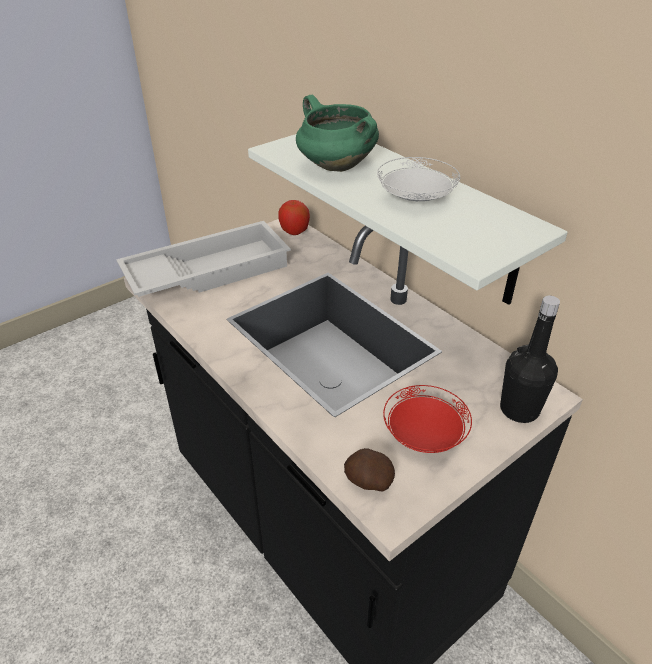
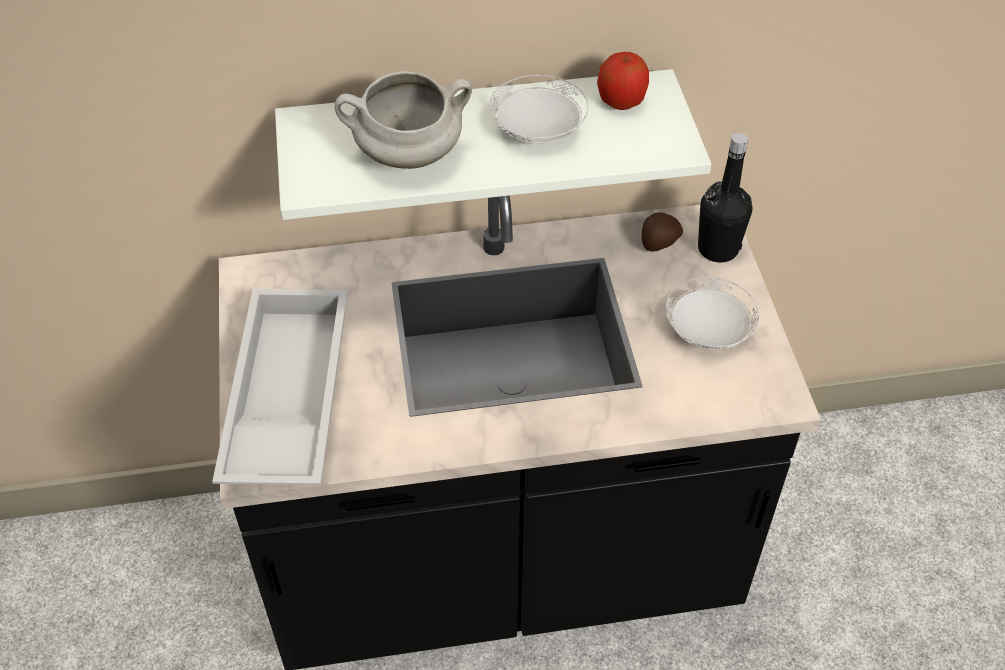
camera: 60 degrees left, 10 degrees up
(294, 231) = (268, 273): apple -> apple (621, 102)
(335, 166) = (407, 156): green cooking pot -> white cooking pot
(368, 481) = (739, 398): potato -> potato (658, 243)
(424, 435) = (707, 331): red plate -> white plate

